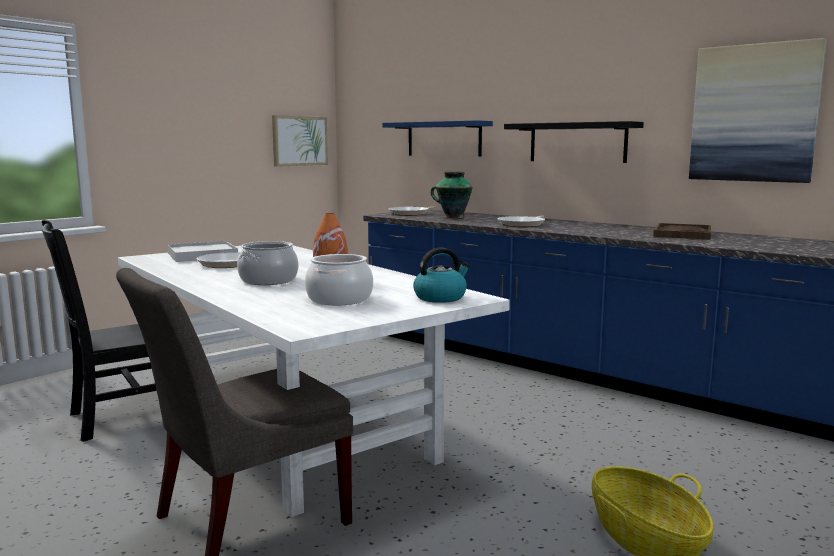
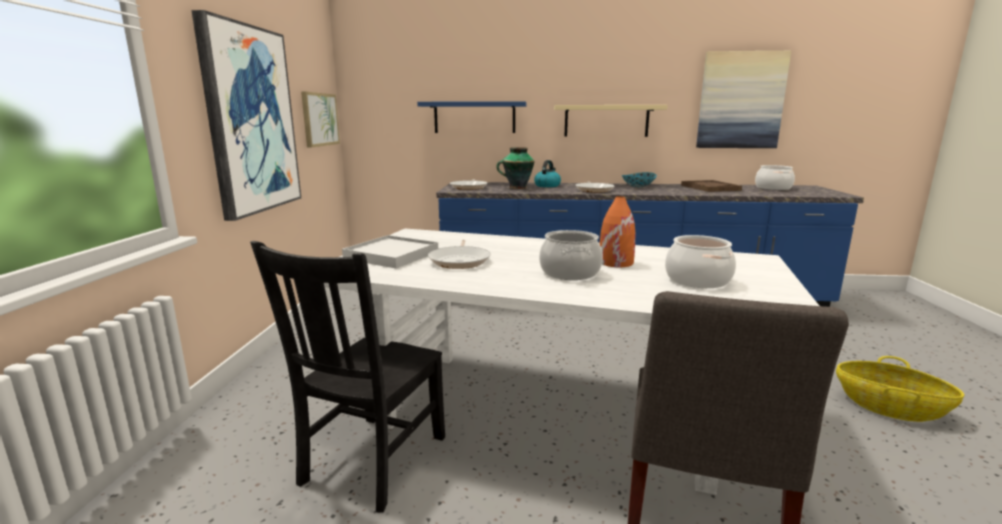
camera: 35 degrees left, 5 degrees up
(194, 140) = (250, 120): none -> picture
(440, 297) = (743, 262): kettle -> kettle (547, 185)
(577, 142) = (606, 121): black shelf -> beige shelf
(594, 225) = (637, 186): none -> bowl
(778, 241) = (772, 188): none -> cooking pot

